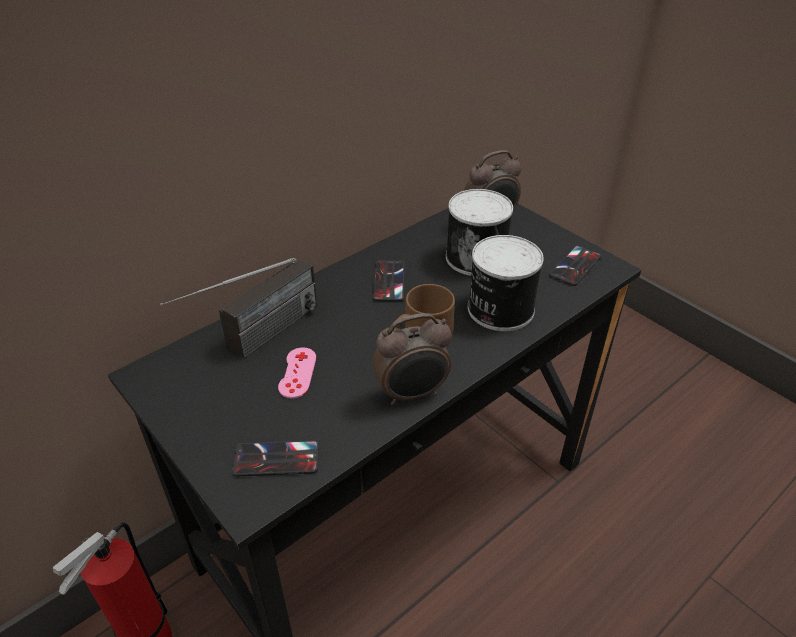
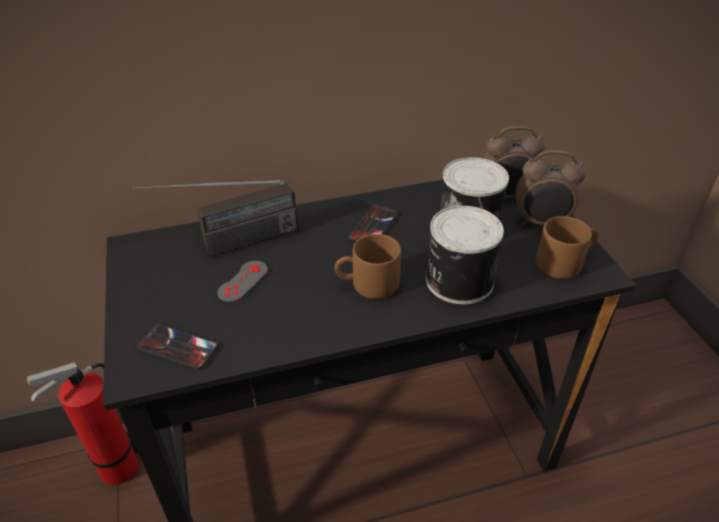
camera: 25 degrees right, 0 degrees up
(297, 372) = (243, 281): pink game controller -> grey game controller
(412, 394) = (324, 331): alarm clock -> alarm clock (541, 223)
(575, 266) = (564, 261): phone -> brown mug

